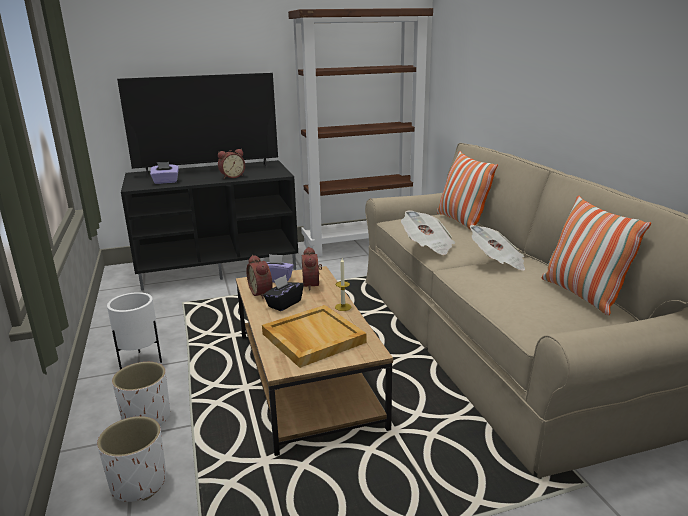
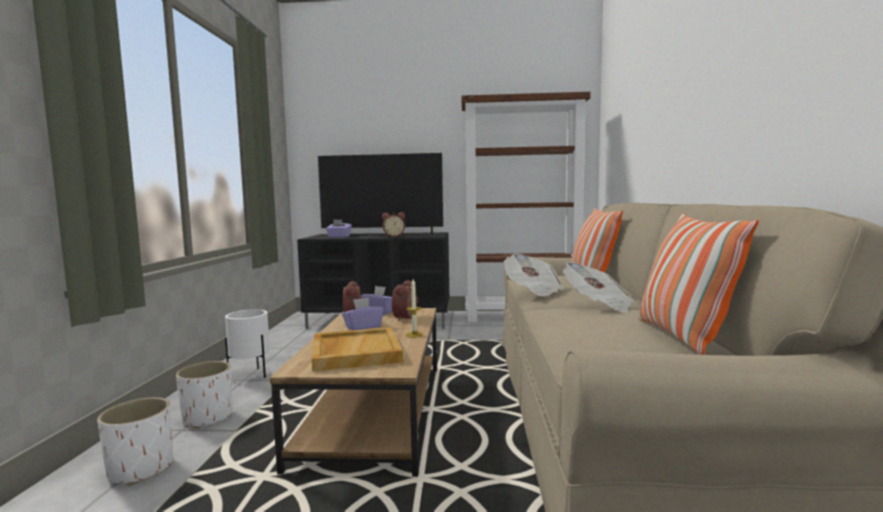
camera: 20 degrees right, 15 degrees down
(284, 304) = (363, 327): black tissue box -> purple tissue box

